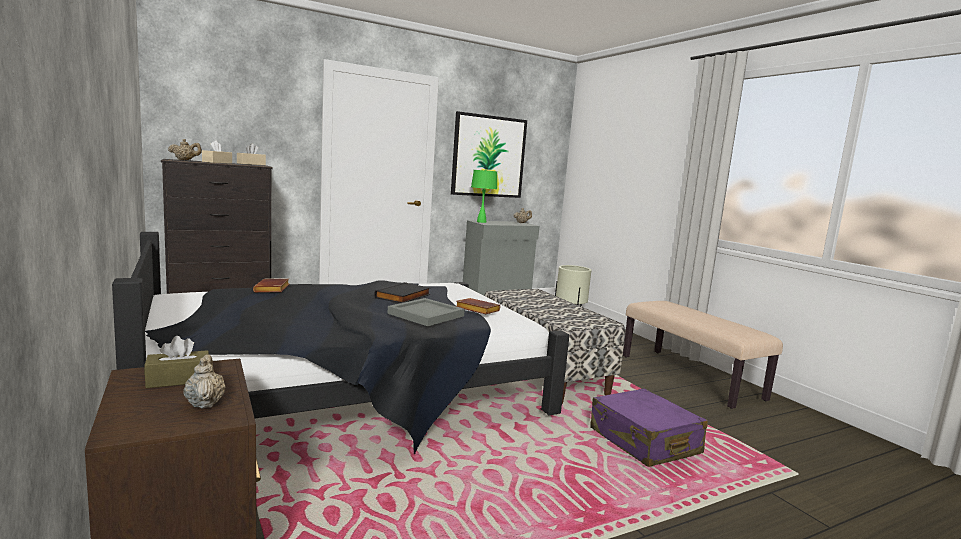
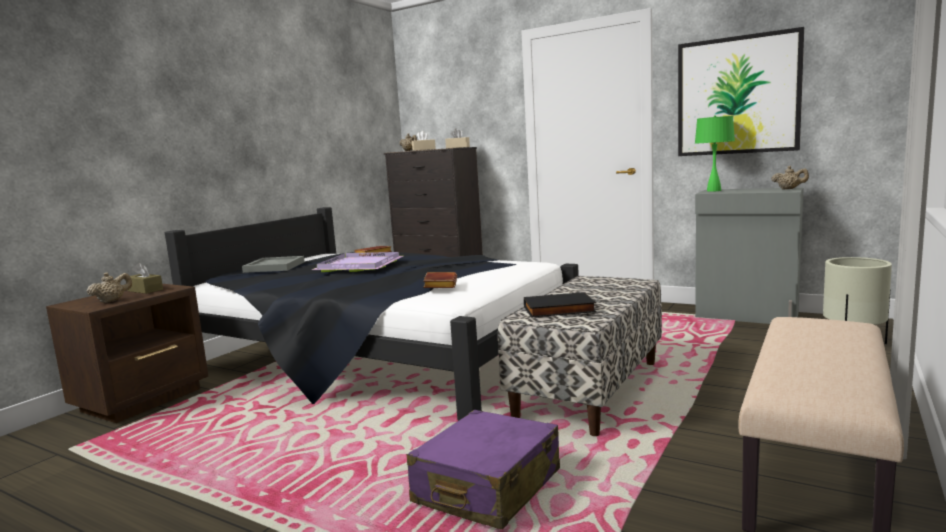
camera: 60 degrees right, 0 degrees up
(332, 302) = (361, 265): none -> purple tray
(403, 296) = (427, 267): black book -> black book (559, 310)
(426, 315) = (382, 282): grey tray -> grey tray (273, 267)

